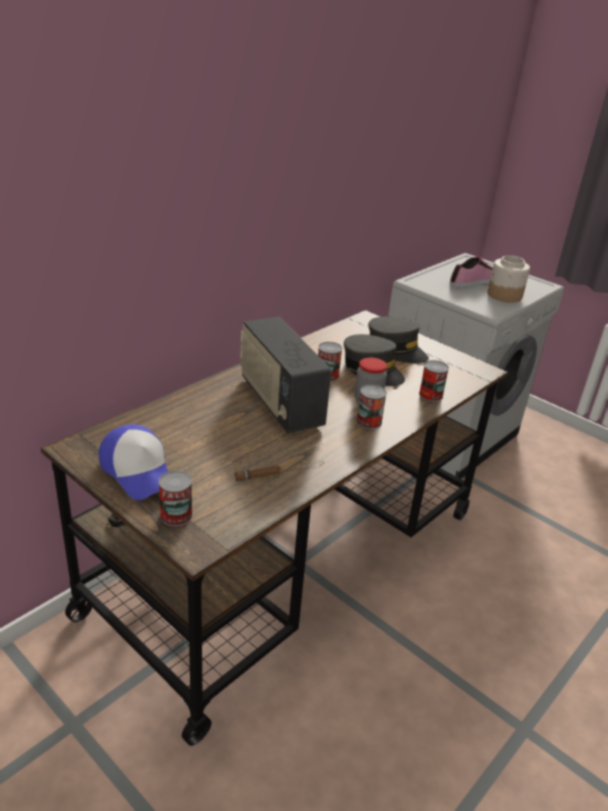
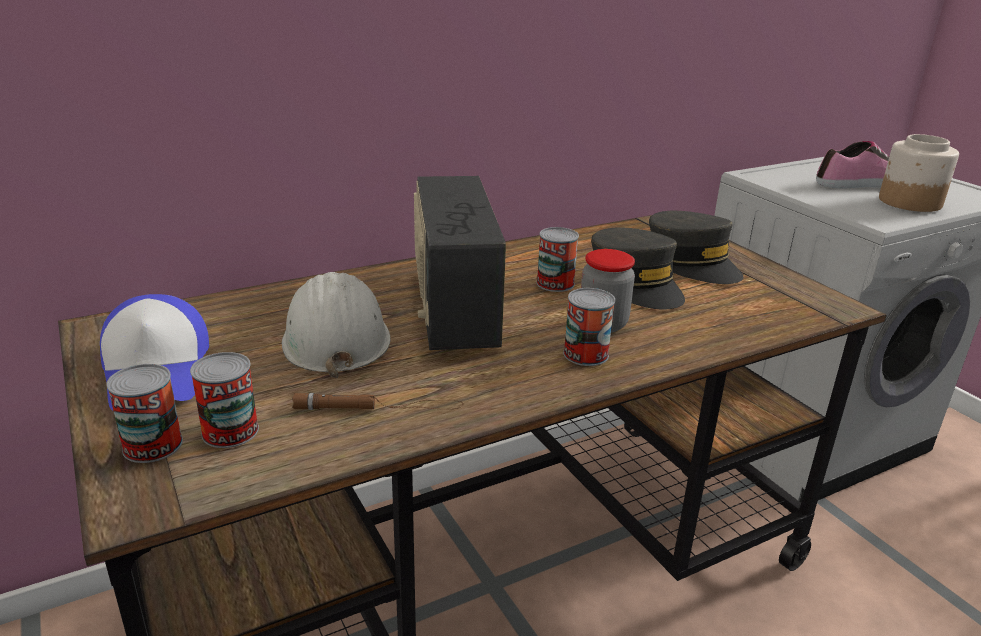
camera: 20 degrees right, 5 degrees down
(226, 433) = (335, 338): none -> white hard hat
(430, 395) = (721, 330): can -> can (230, 431)

